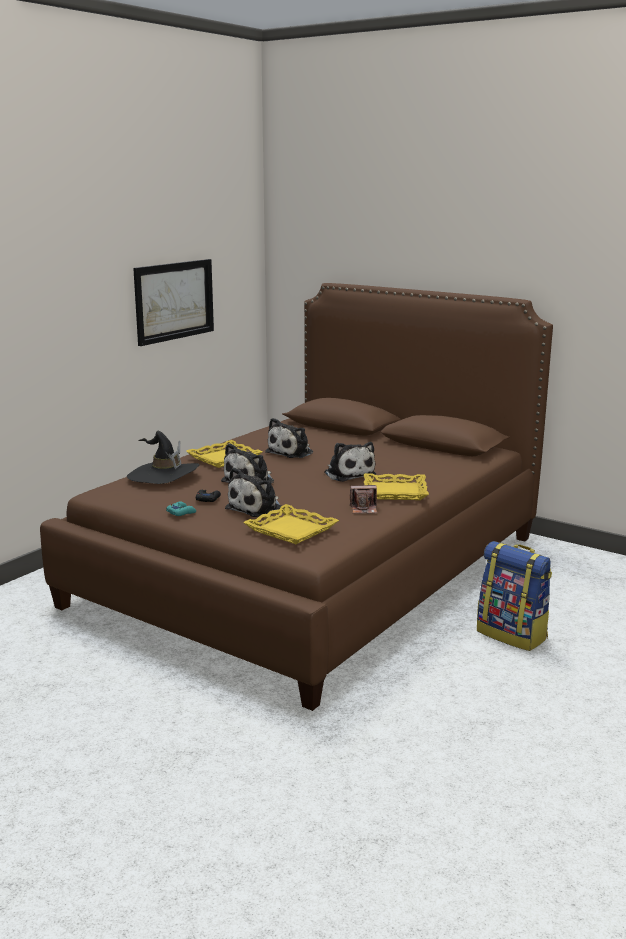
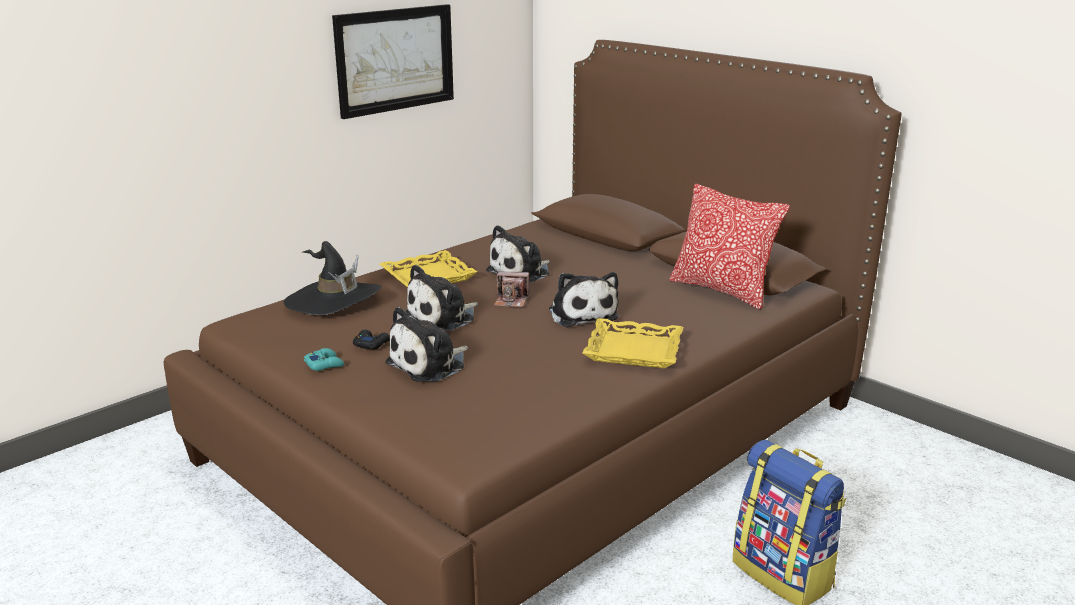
camera: 10 degrees right, 5 degrees up
(290, 530) = (456, 409): yellow tray -> none
(364, 509) = (577, 378): camera -> camera (511, 301)
(440, 455) = (722, 290): none -> pillow

